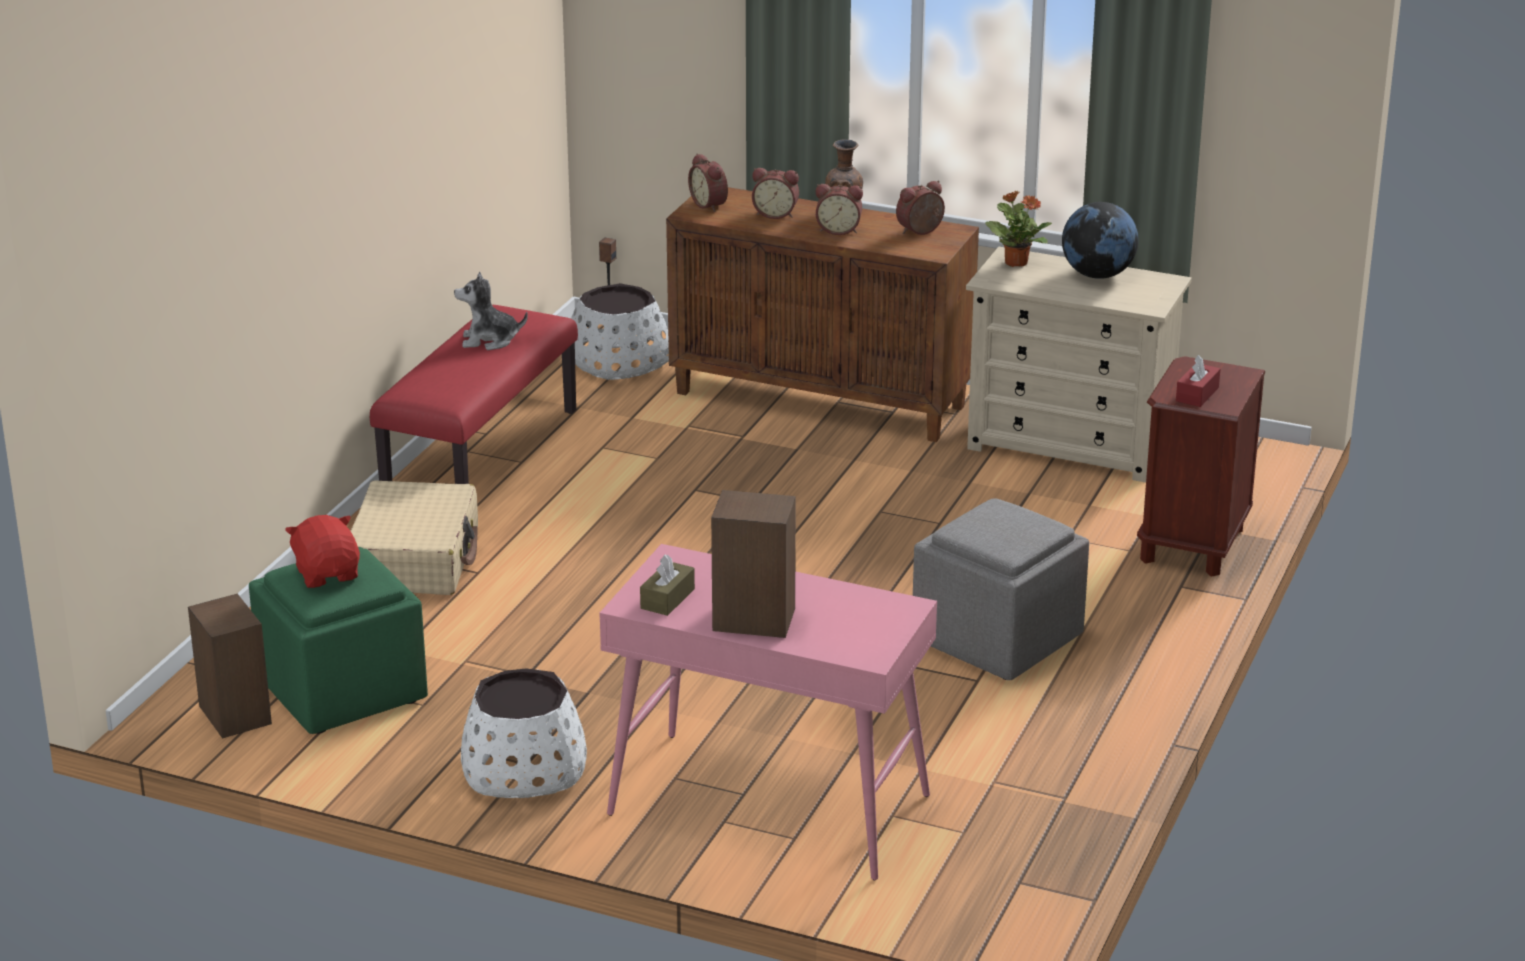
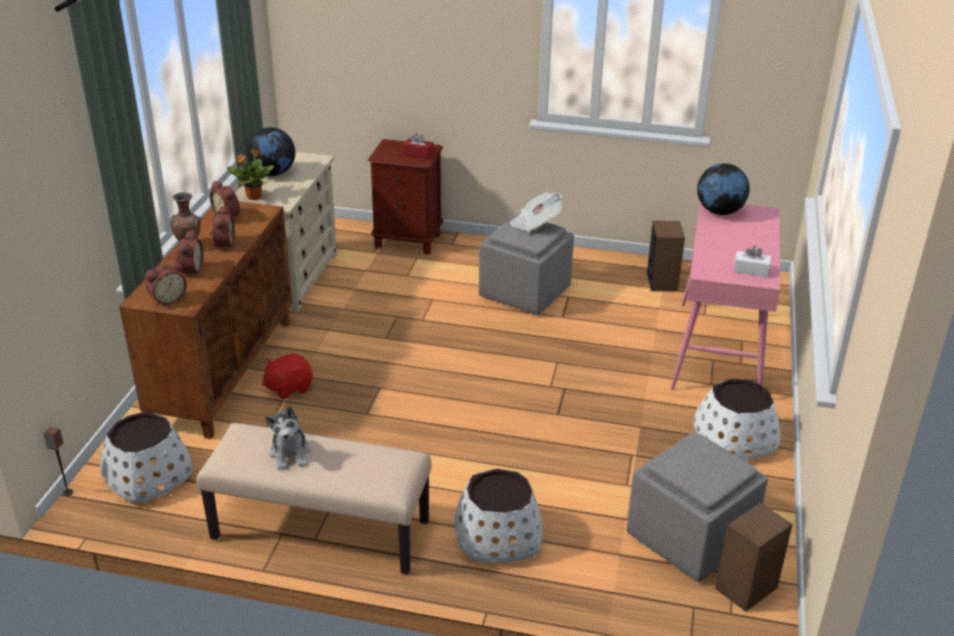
camera: 100 degrees left, 5 degrees up
(328, 574) = (700, 468): red plush toy -> red plush toy (289, 388)
(342, 692) = (691, 537): green ottoman -> grey ottoman
(414, 559) = (498, 536): beige suitcase -> white planter
(480, 454) = (319, 530): red bench -> beige bench
(667, 599) = (751, 270): brown tissue box -> white tissue box
(754, 620) = (754, 244): speaker -> speaker (662, 282)
(882, 610) = (719, 211): none -> globe
(1026, 537) = (535, 224): none -> newspaper

